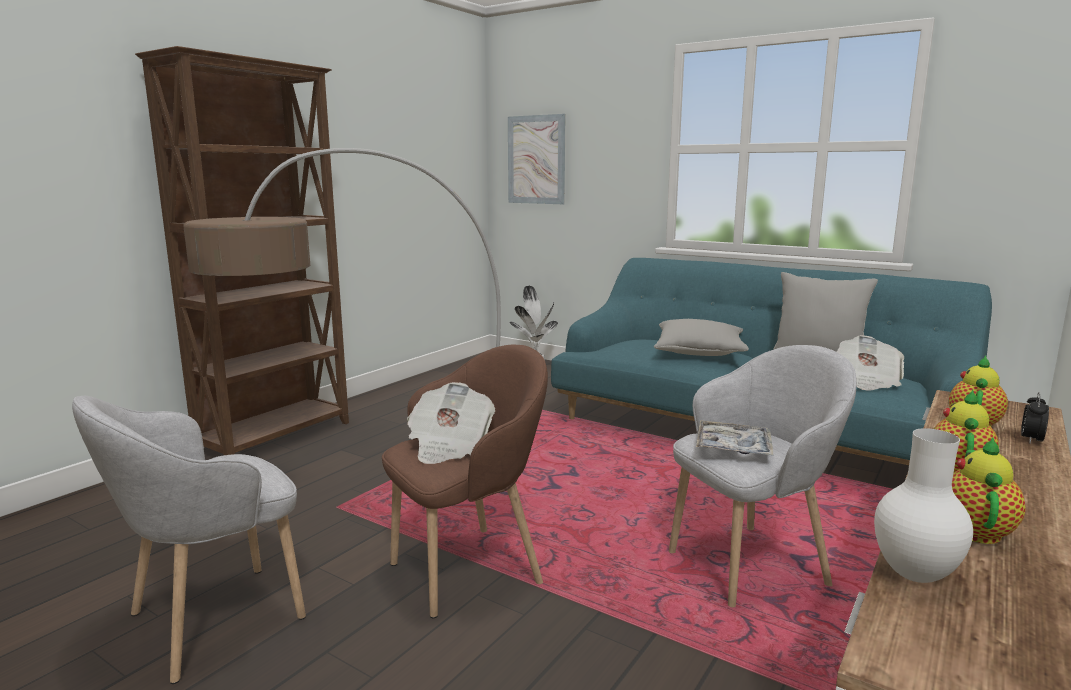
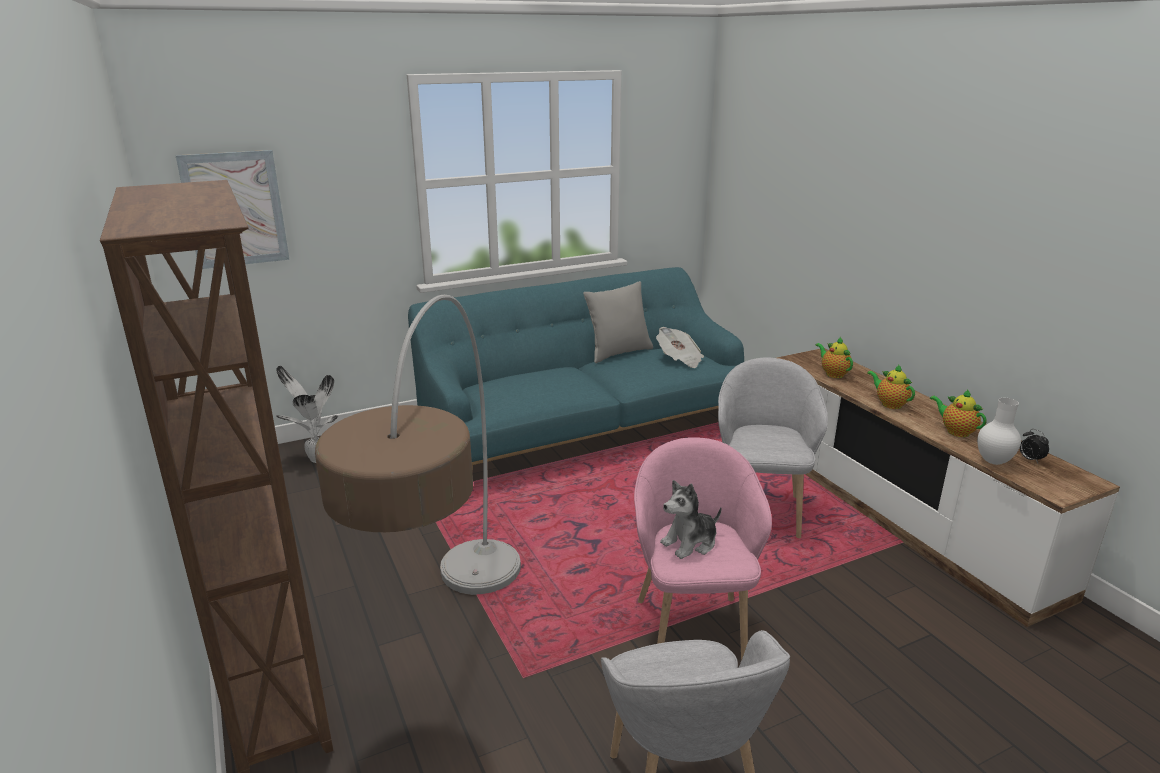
camera: 60 degrees left, 10 degrees up
(449, 446) = (690, 543): newspaper -> plush toy
(469, 570) = (692, 627): brown armchair -> pink armchair
(699, 352) = (556, 379): grey pillow -> none
(733, 447) = (767, 443): tray -> none
(1030, 440) = (862, 374): alarm clock -> alarm clock (1030, 459)

